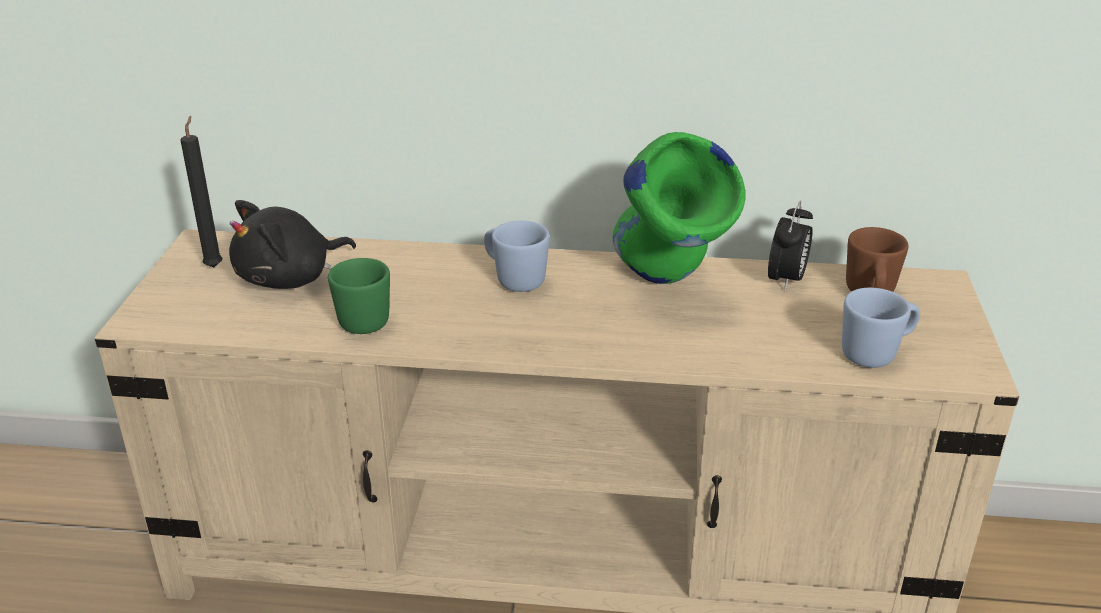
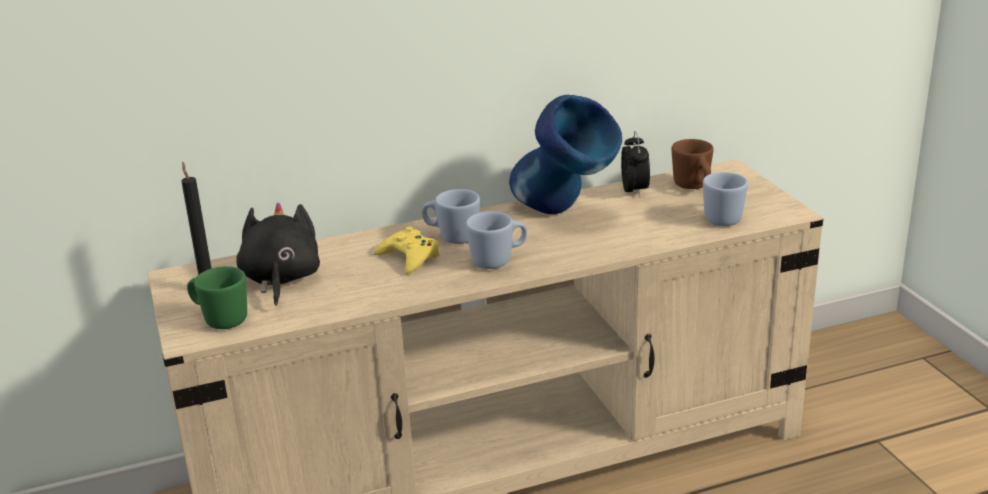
camera: 25 degrees left, 5 degrees down
(290, 278) = (280, 280): black plush toy -> black plush toy turned 150 degrees clockwise
(359, 319) = (365, 290): green mug -> green mug (220, 319)
(444, 291) = (409, 257): none -> yellow game controller
(536, 327) = (498, 261): none -> blue mug
(668, 289) = (564, 216): green vase -> blue vase

